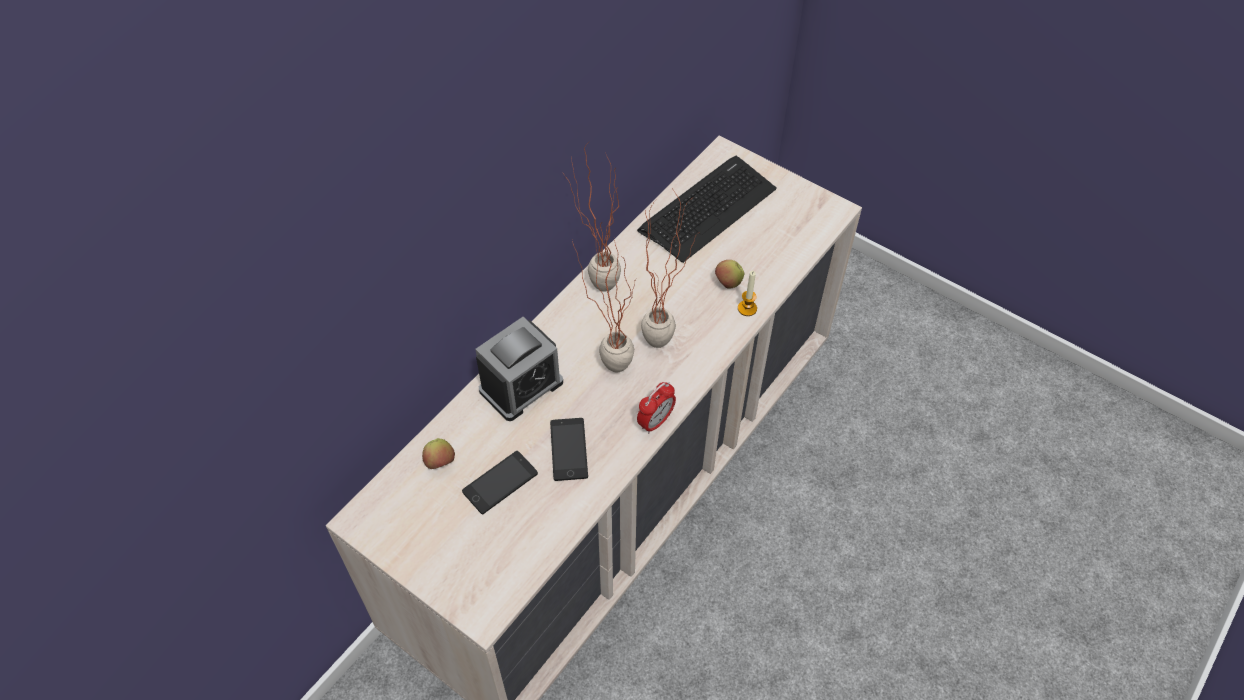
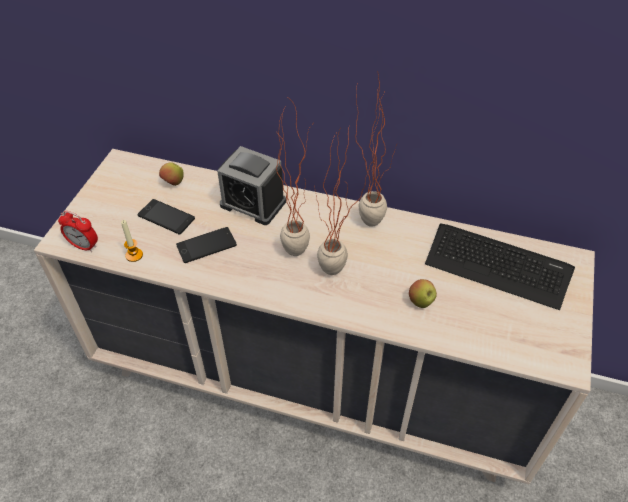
camera: 70 degrees right, 5 degrees down
(655, 421) = (251, 290): alarm clock -> alarm clock (84, 246)
(747, 308) = (400, 323): candle -> candle (134, 255)

